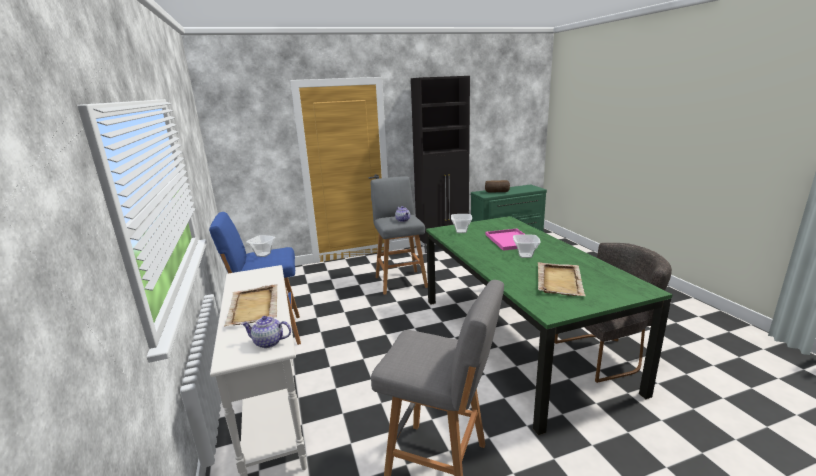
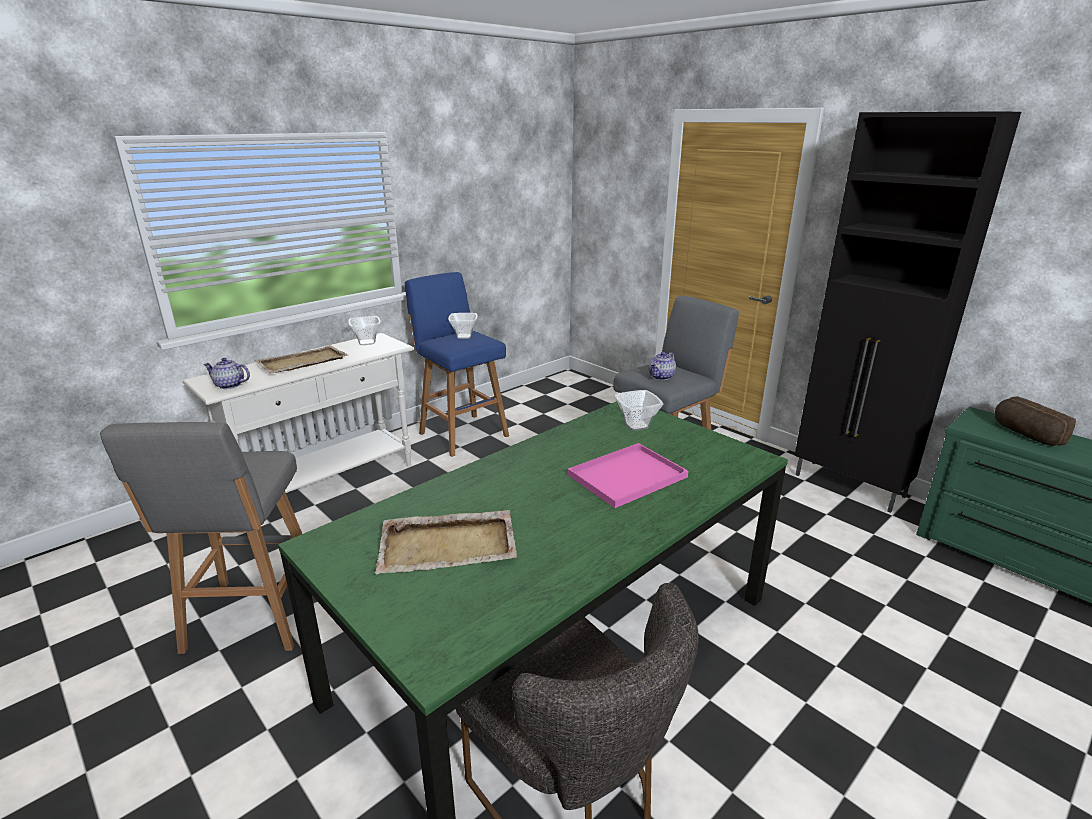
camera: 65 degrees right, 5 degrees up
(268, 342) = (229, 385): teapot -> teapot turned 60 degrees counterclockwise
(525, 255) = (555, 499): bowl -> bowl (367, 342)

